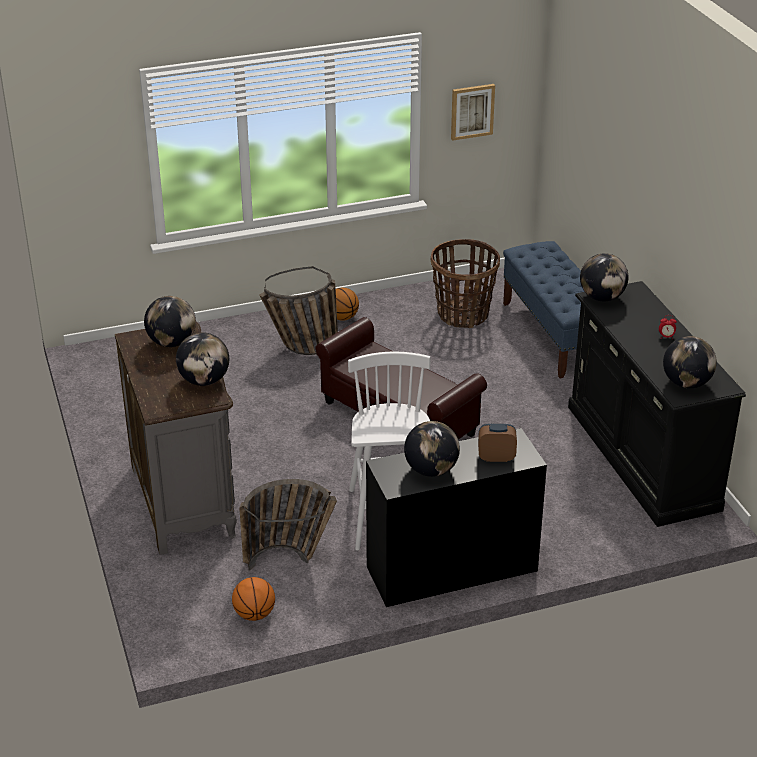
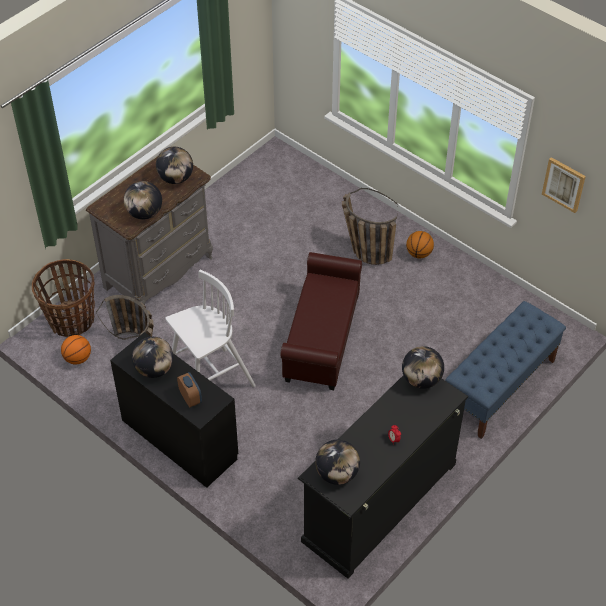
camera: 60 degrees right, 15 degrees up
(463, 314) = (481, 319): basket -> basket (71, 320)

